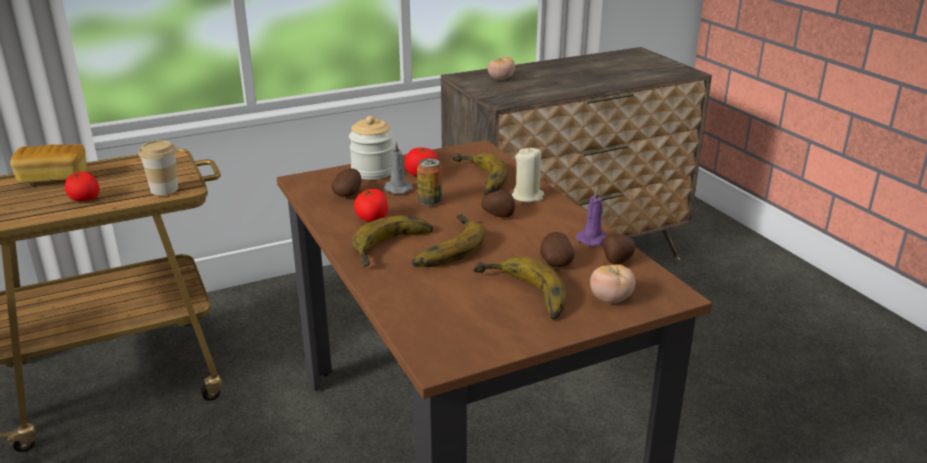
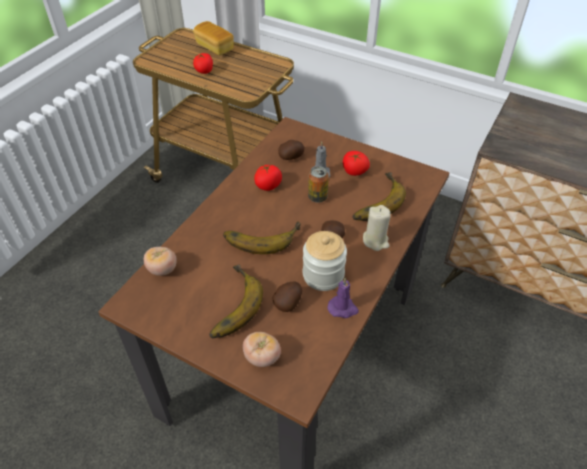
camera: 55 degrees right, 20 degrees up
(164, 189) = (238, 87): cup -> none
(373, 172) = (333, 149): jar -> jar (323, 275)
(396, 248) = (241, 216): banana -> none
(501, 79) = (545, 124): tomato -> tomato (162, 269)
(616, 260) = (322, 337): potato -> none

